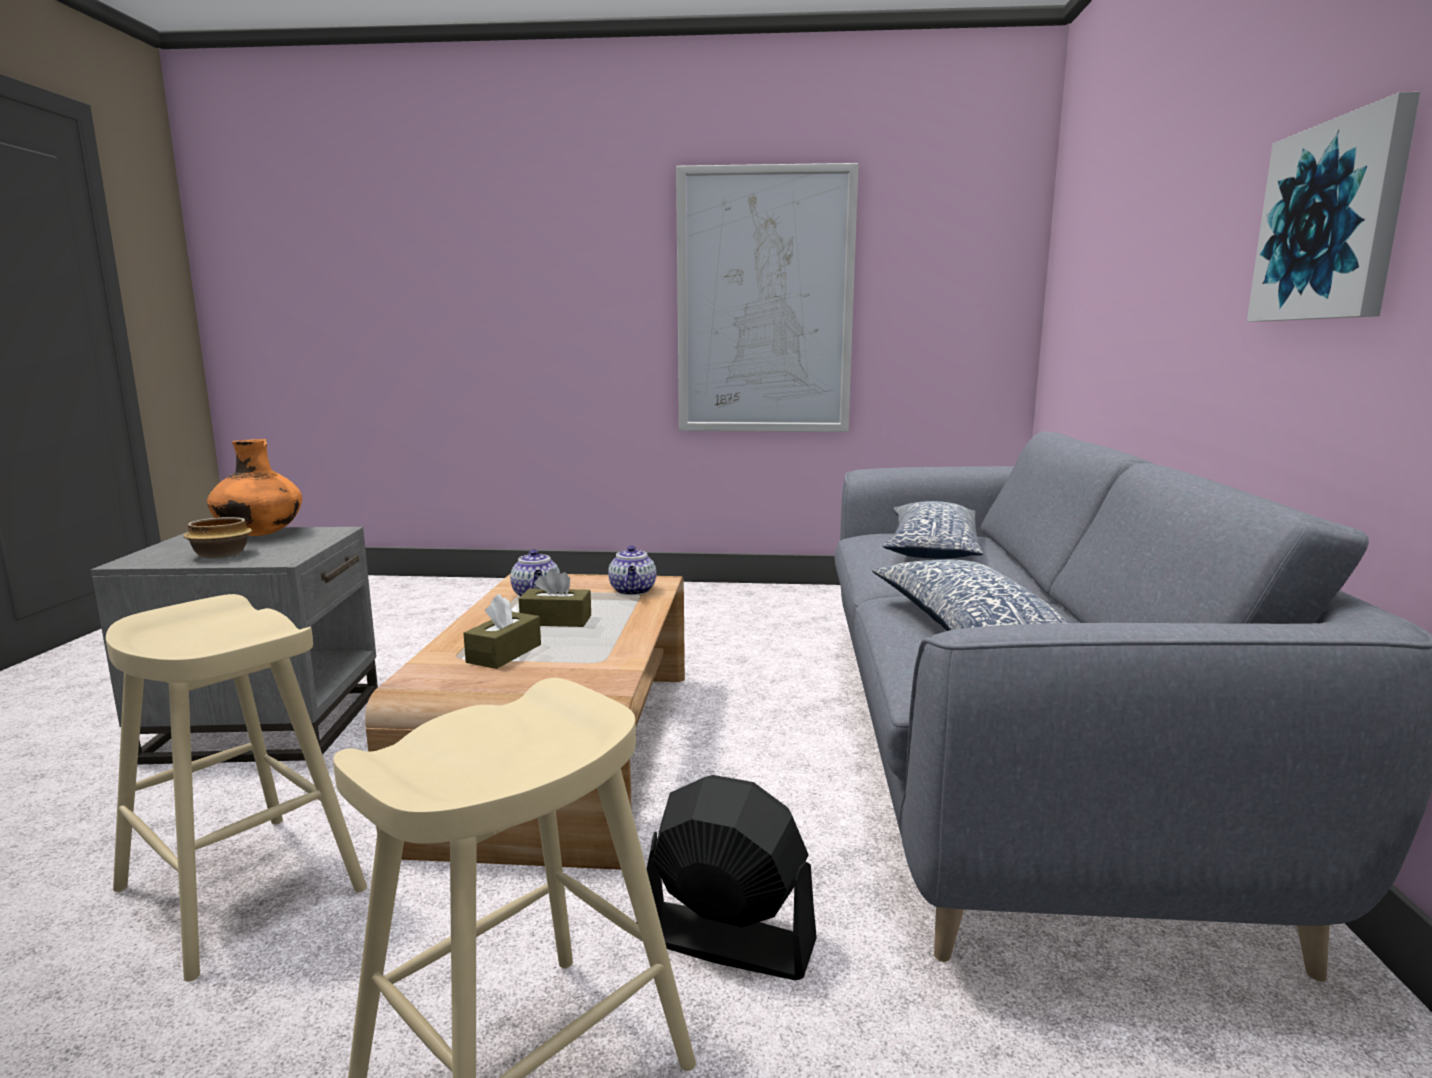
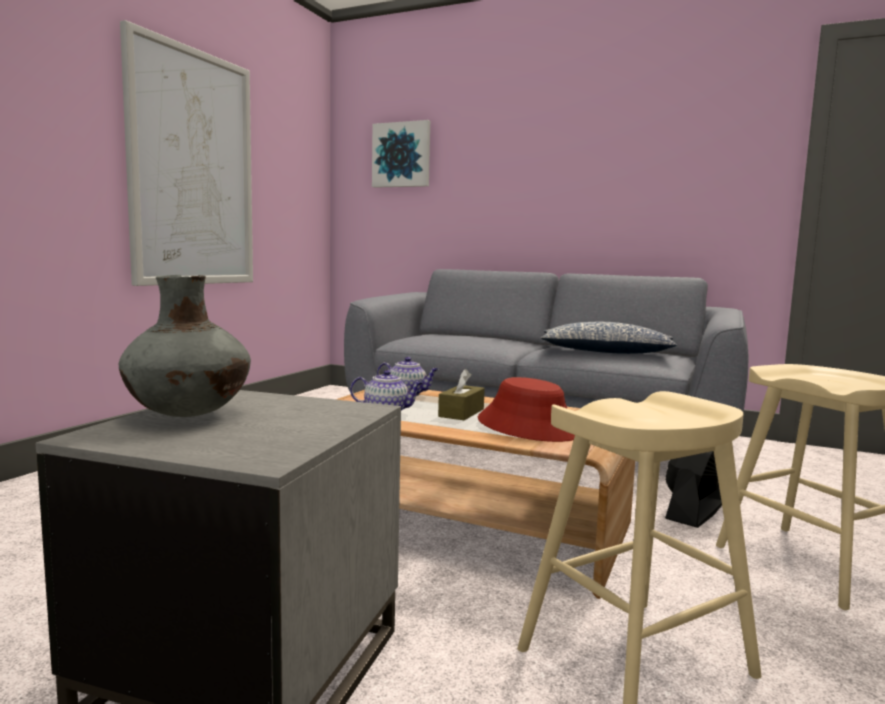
camera: 70 degrees left, 5 degrees down
(219, 555) = (296, 426): bowl -> none
(260, 535) = (189, 415): orange vase -> grey vase
(504, 653) = (528, 427): brown tissue box -> red hat
(931, 549) = (456, 338): pillow -> none
(1330, 222) = (623, 175): picture -> picture (401, 155)

